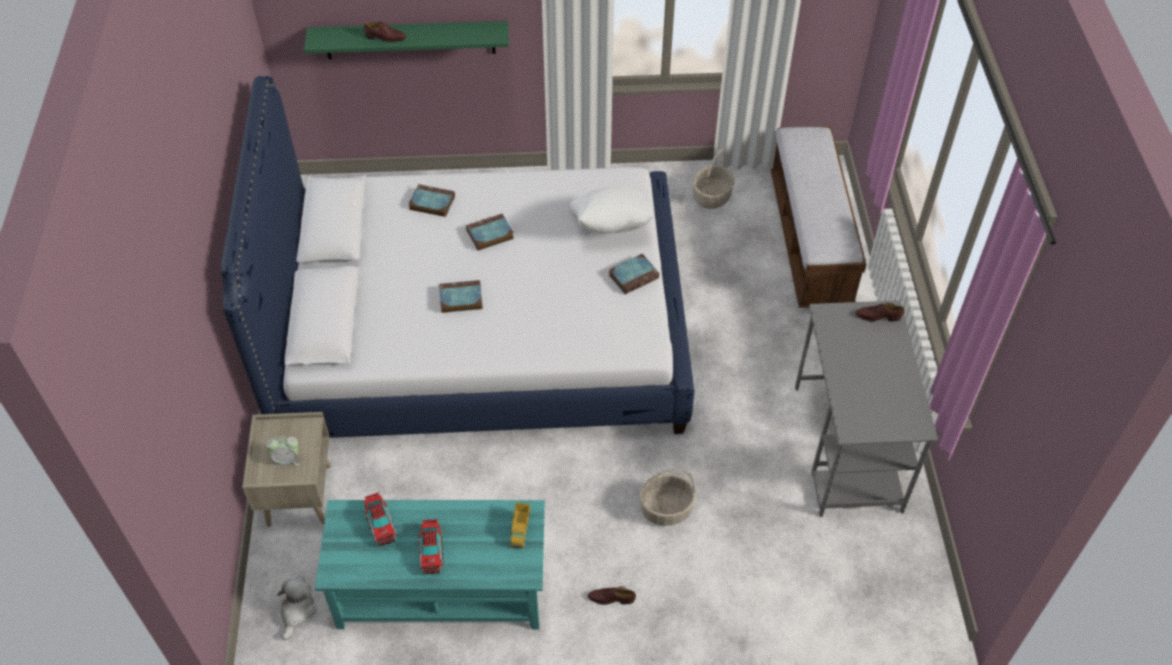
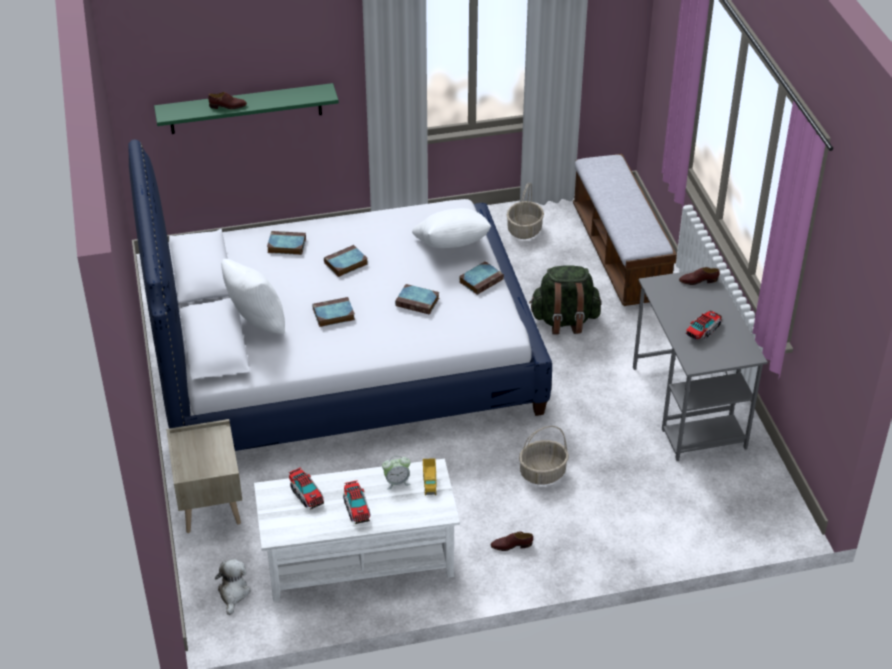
camera: 10 degrees left, 10 degrees down
(287, 459) = (207, 459): alarm clock -> alarm clock (397, 482)
(374, 301) = (256, 325): none -> white pillow
(441, 587) = (359, 557): turquoise coffee table -> white coffee table
(557, 295) = (418, 302): none -> book
(731, 317) = (564, 320): none -> green backpack
(870, 385) = (703, 330): none -> toy truck

